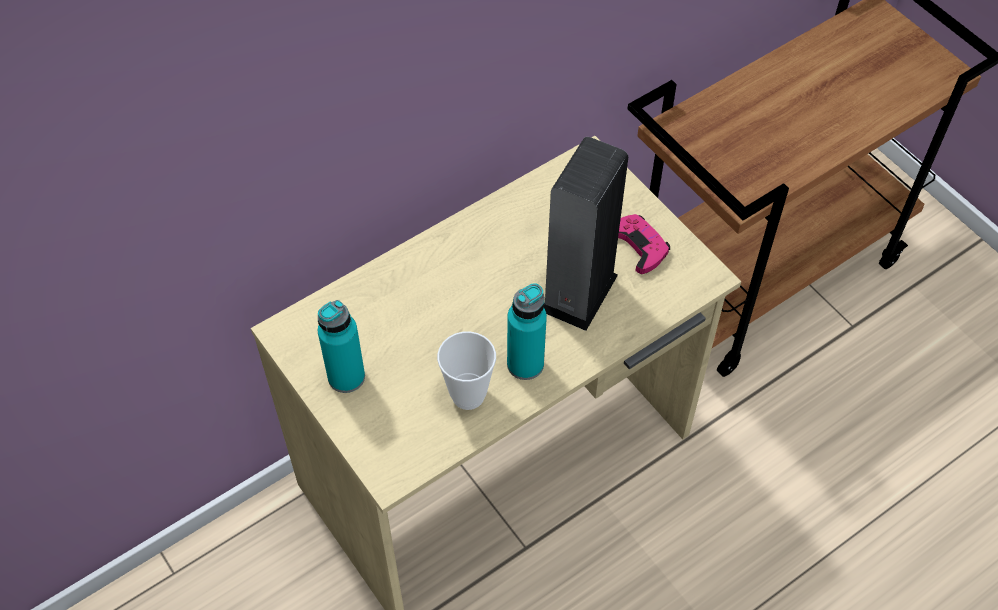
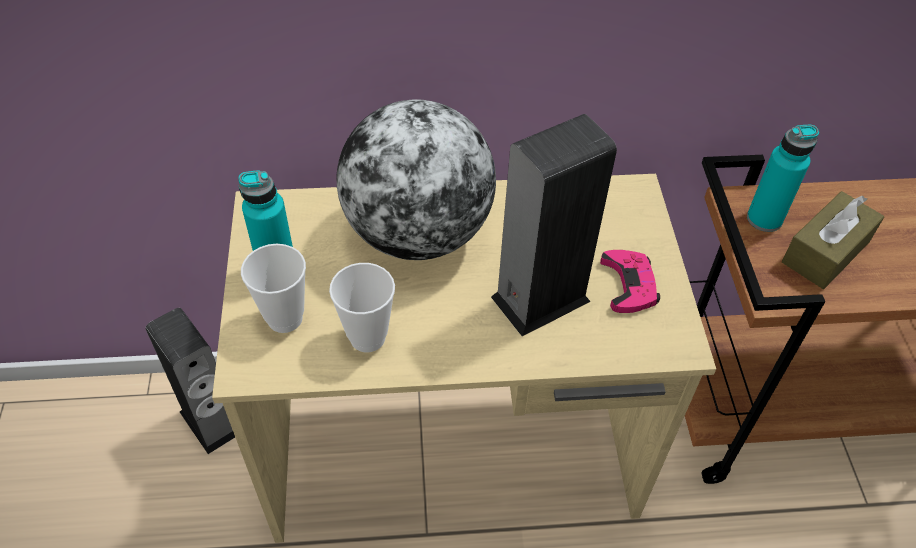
camera: 30 degrees right, 5 degrees down
(258, 562) = (211, 421): none -> speaker
(389, 416) = (285, 318): none -> cup
(441, 286) = (418, 233): none -> globe
(525, 364) = (441, 337): turquoise bottle -> turquoise bottle (764, 219)
(759, 142) = (825, 252): none -> brown tissue box

